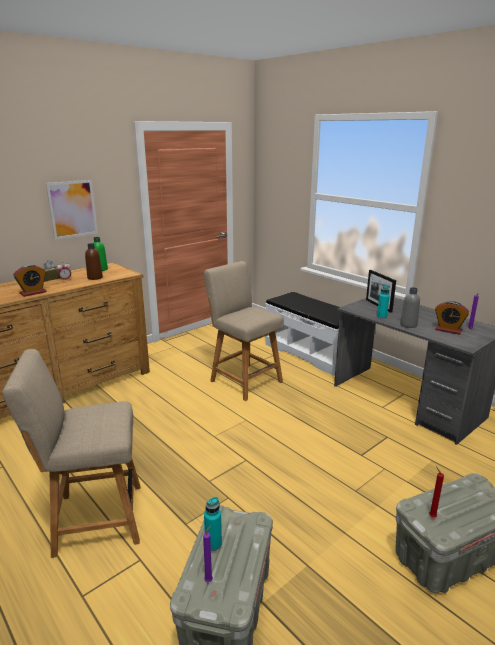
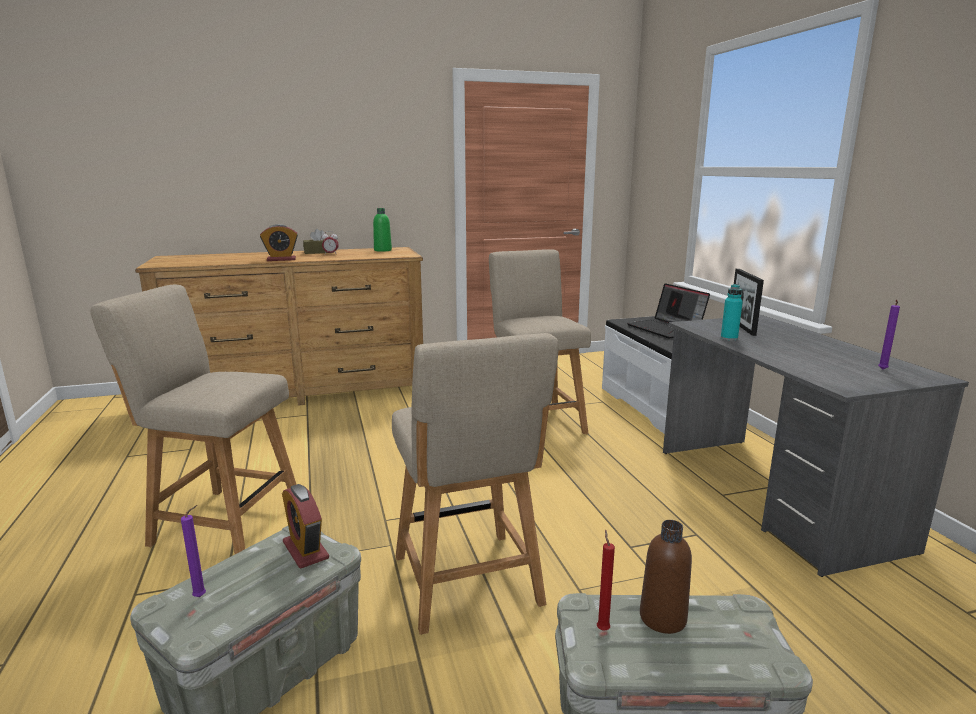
camera: 25 degrees right, 5 degrees down
(72, 209) = (362, 173): picture -> none
(95, 278) = (364, 255): brown bottle -> brown bottle (662, 618)
(213, 544) = (252, 560): turquoise bottle -> none
(296, 508) = (469, 585): none -> beige chair
(309, 302) = (666, 329): none -> laptop
(408, 325) = (765, 351): grey bottle -> none
(448, 330) = (834, 365): alarm clock -> alarm clock (305, 550)

